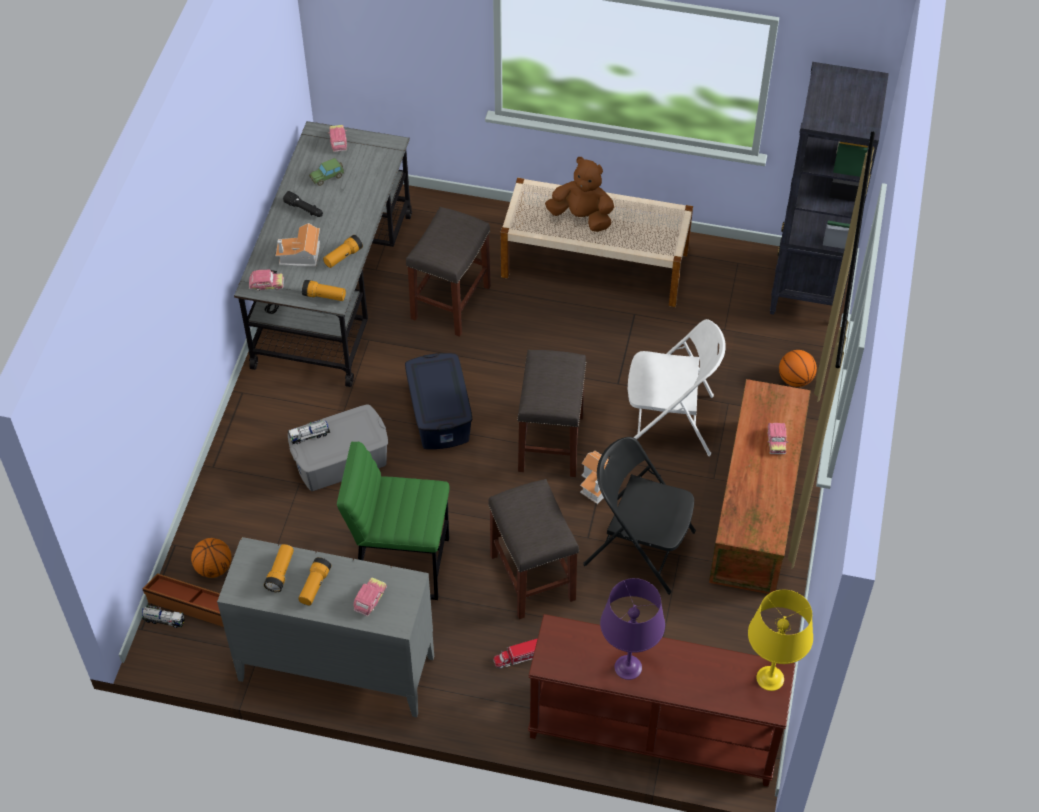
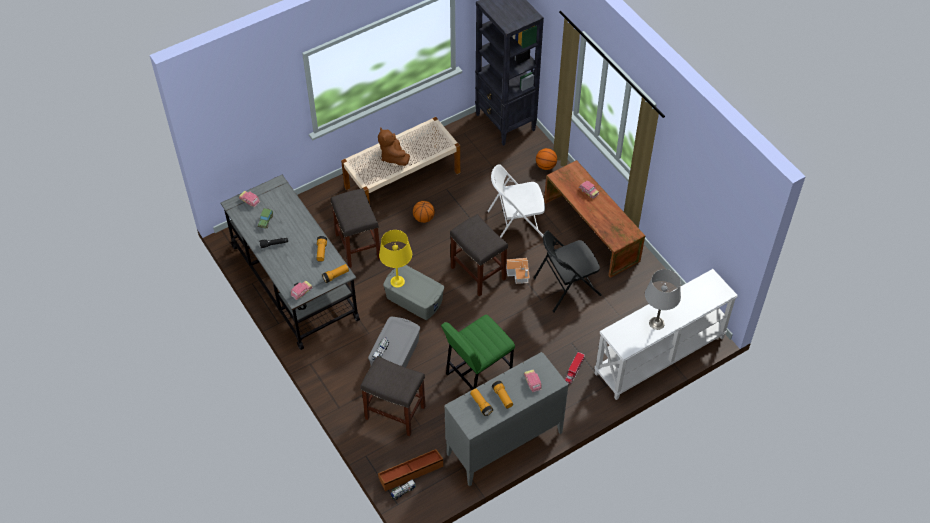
camera: 45 degrees left, 0 degrees up
(214, 568) = (397, 450): basketball -> basketball (423, 218)
(300, 255) = (300, 266): toy house -> none
(440, 413) = (414, 299): blue storage box -> grey storage box
(531, 576) = (538, 335): grey stool -> grey stool (394, 412)
(582, 217) = (393, 156): brown plush toy -> brown plush toy turned 90 degrees counterclockwise
(628, 667) = (656, 323): purple table lamp -> grey table lamp
(652, 734) = (660, 356): brown console table -> white console table
(668, 422) = (516, 224): white chair -> white chair turned 150 degrees counterclockwise
(770, 678) = (711, 282): yellow table lamp -> yellow table lamp (397, 281)

